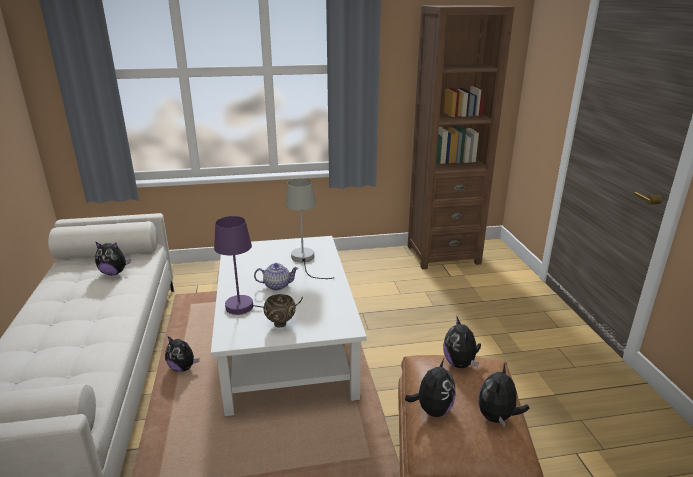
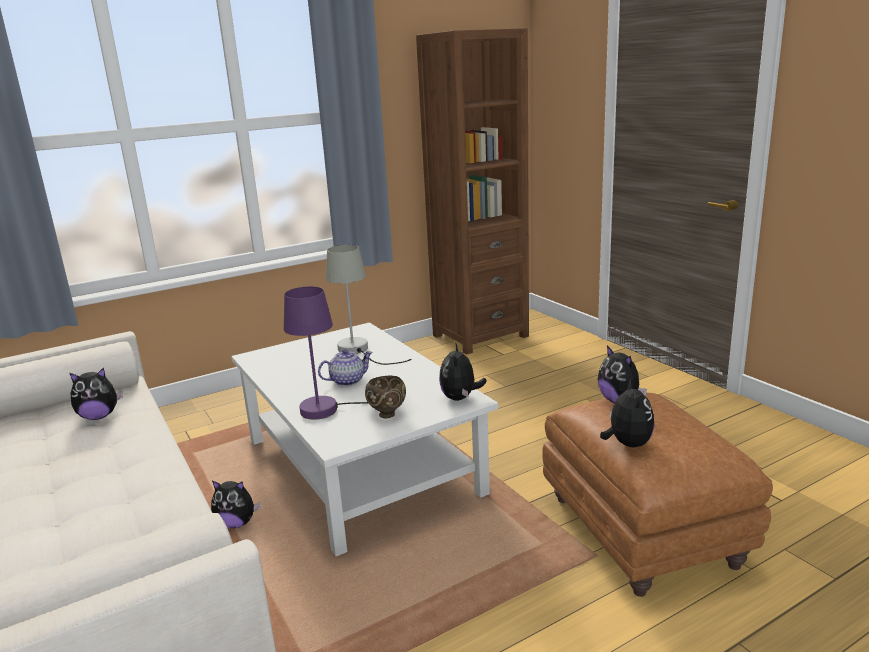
camera: 20 degrees left, 5 degrees down
(497, 417) = (694, 433): plush toy -> plush toy (460, 398)

